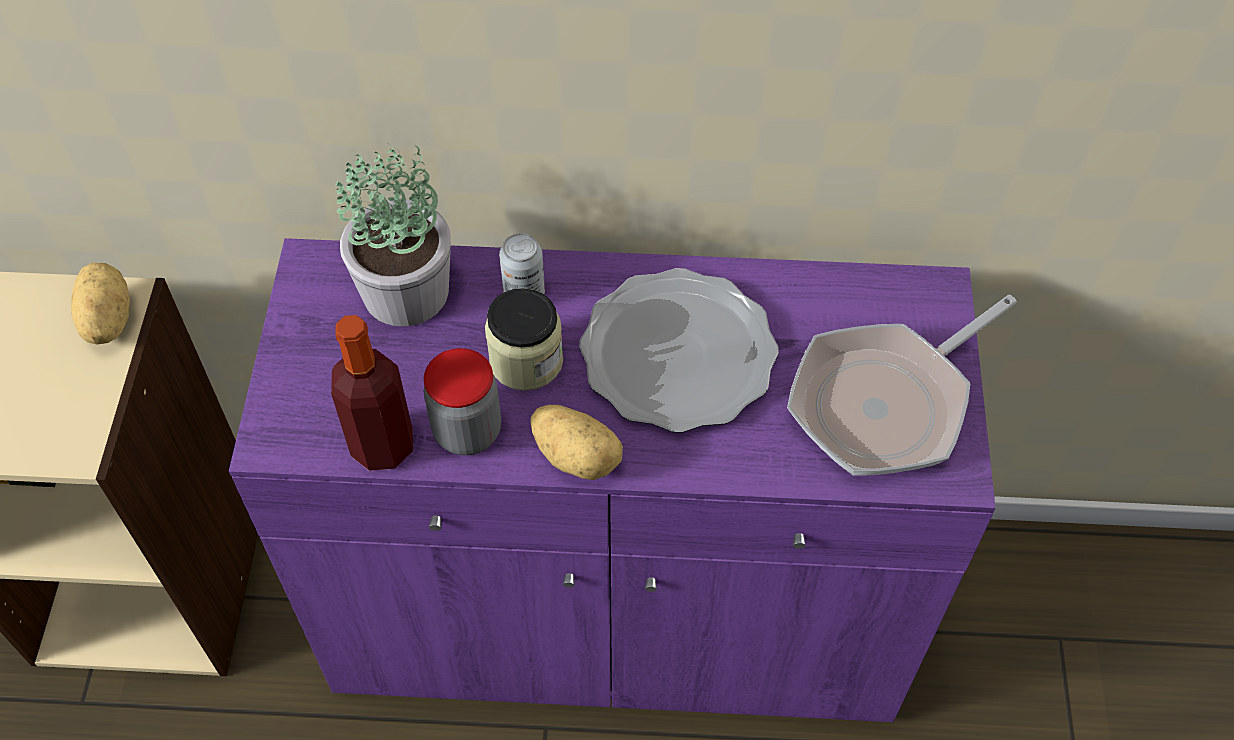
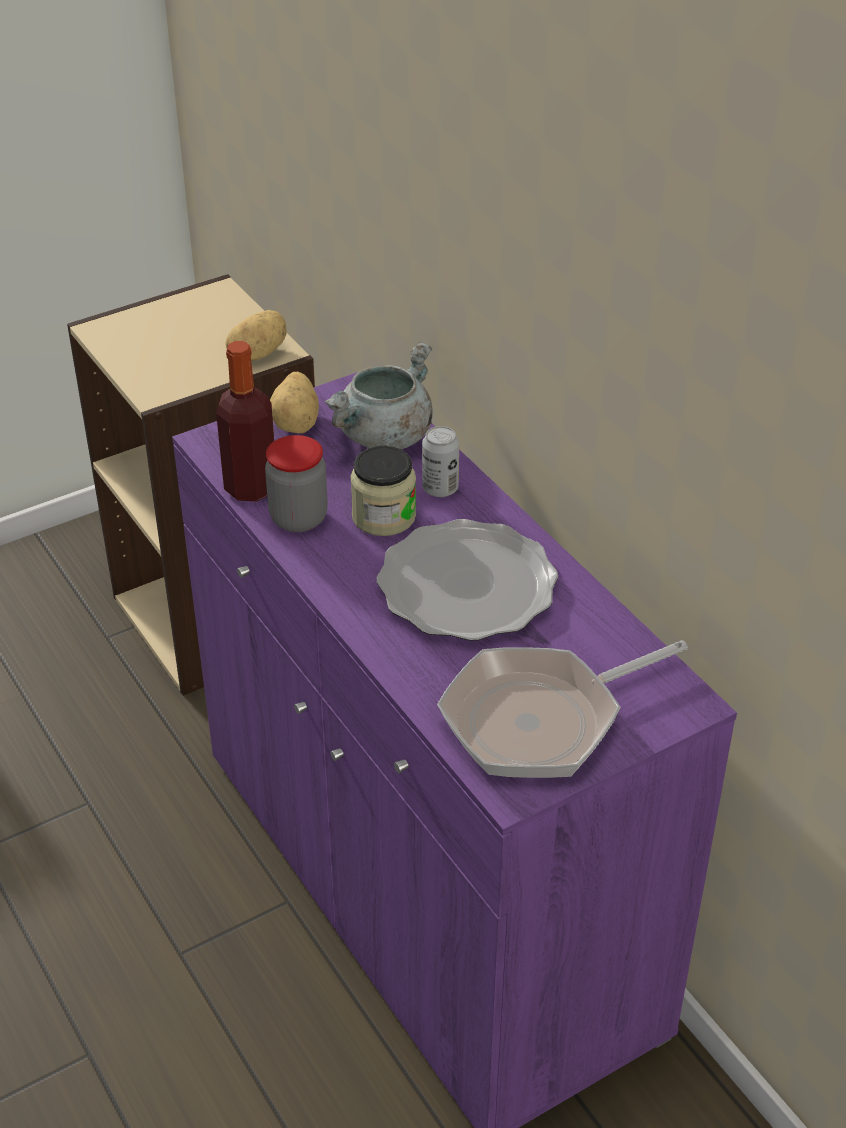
camera: 55 degrees right, 15 degrees down
(407, 292) = (384, 437): potted plant -> grey cooking pot
(578, 456) = (328, 578): potato -> potato (297, 423)
(887, 402) = (541, 719): frying pan -> frying pan turned 45 degrees counterclockwise

